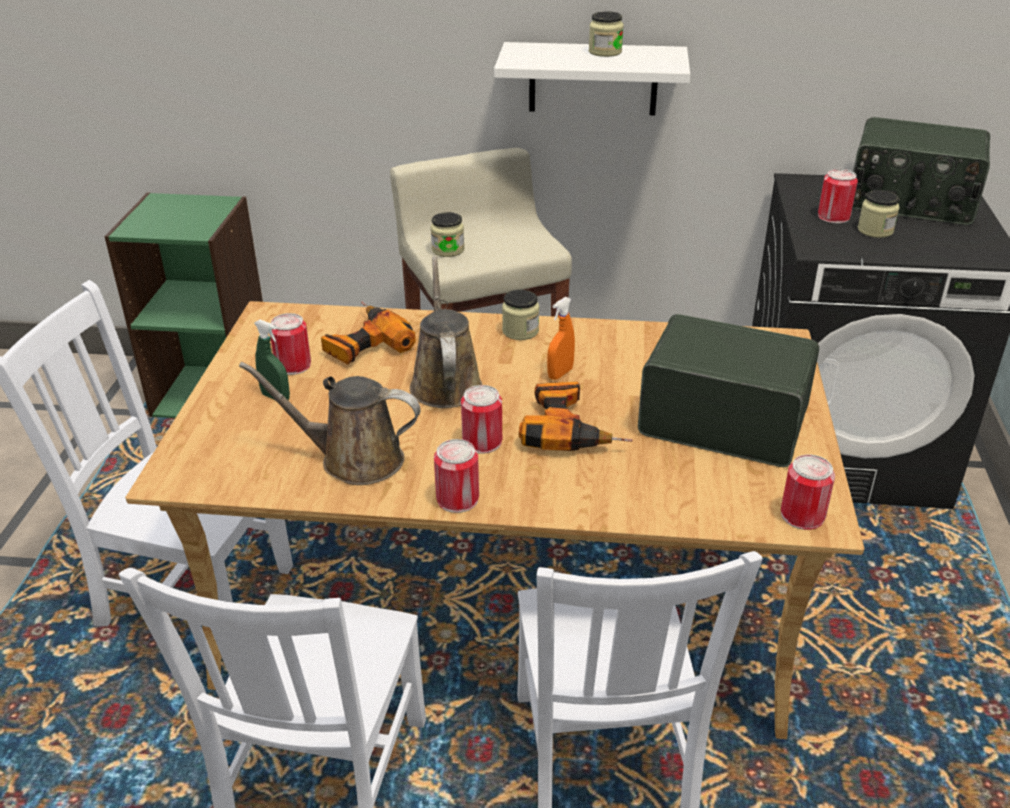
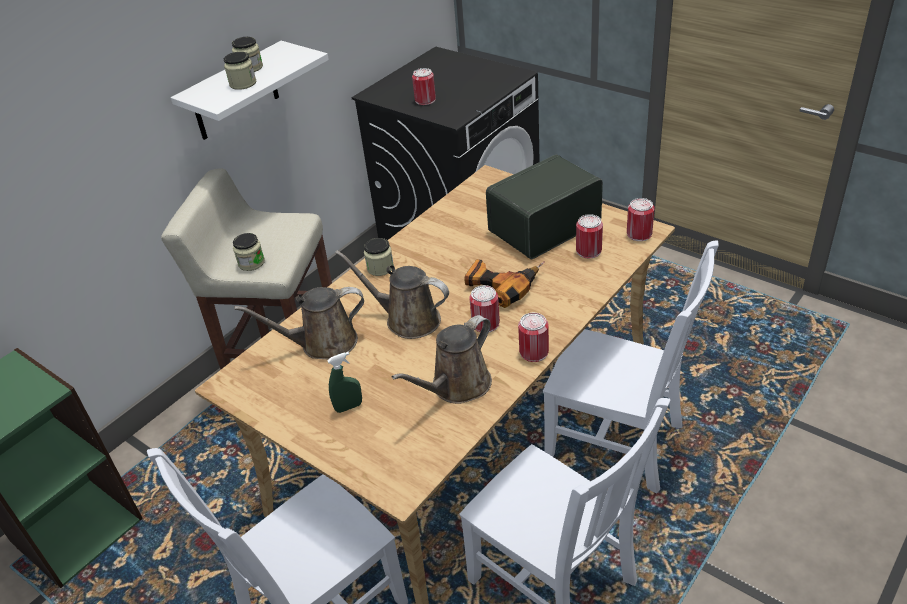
camera: 55 degrees left, 5 degrees up
(293, 365) = (315, 387): can -> can (588, 251)
(363, 344) = (323, 343): power drill -> brown watering can
(560, 373) = (443, 268): orange spray bottle -> none
(875, 230) = (454, 94): jar -> jar (243, 83)
(910, 202) = (437, 72): radio -> none

